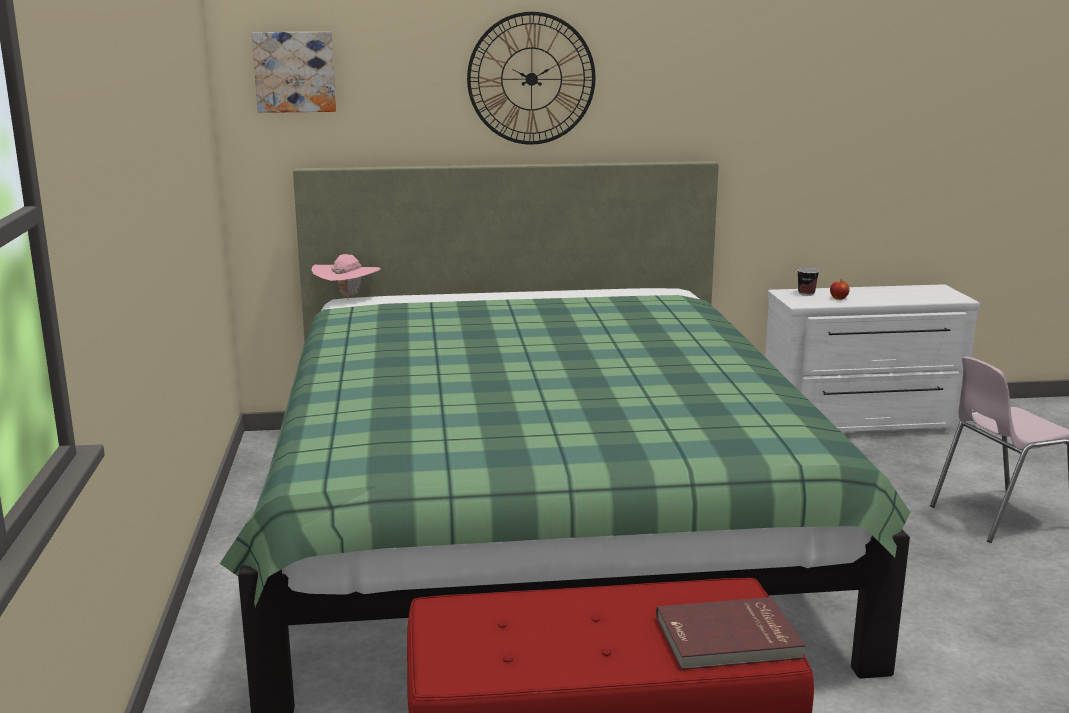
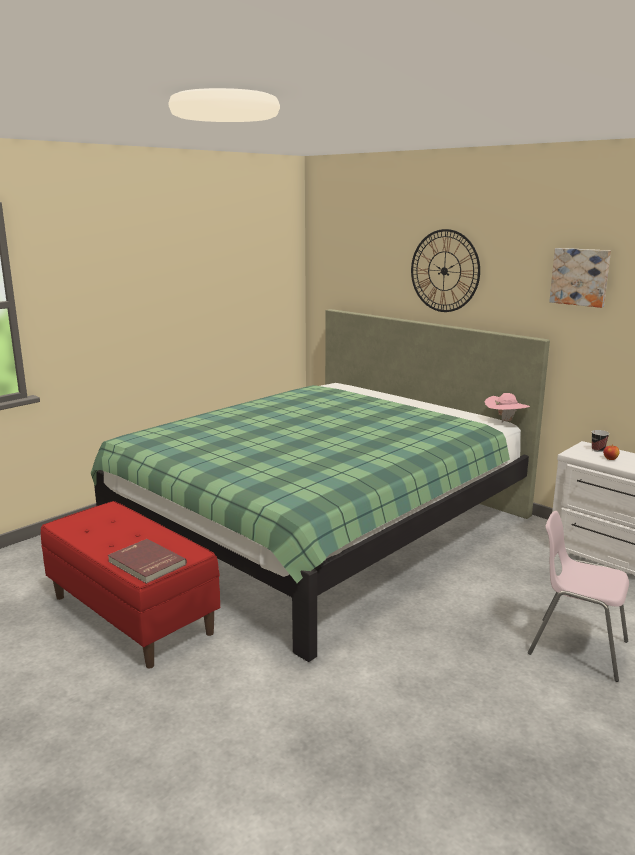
camera: 50 degrees right, 0 degrees up
(295, 72) = (336, 257): picture -> picture (580, 277)
(348, 296) = (337, 382): pink hat -> pink hat (505, 421)

